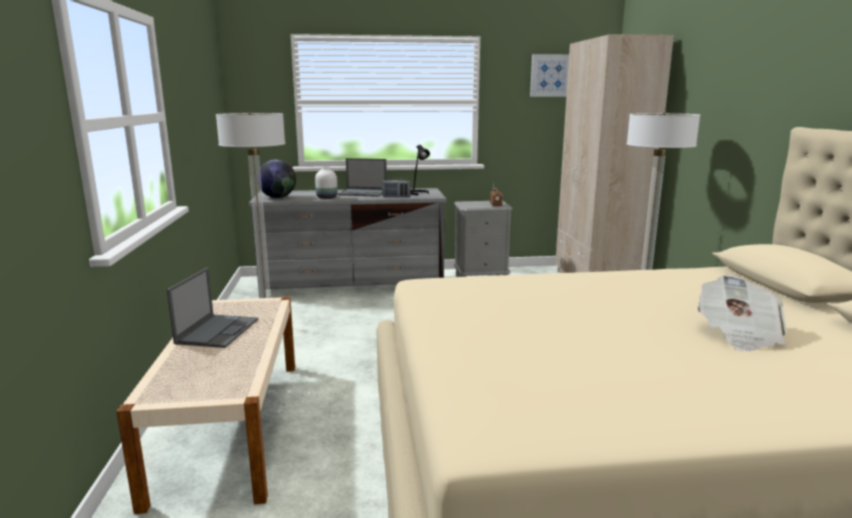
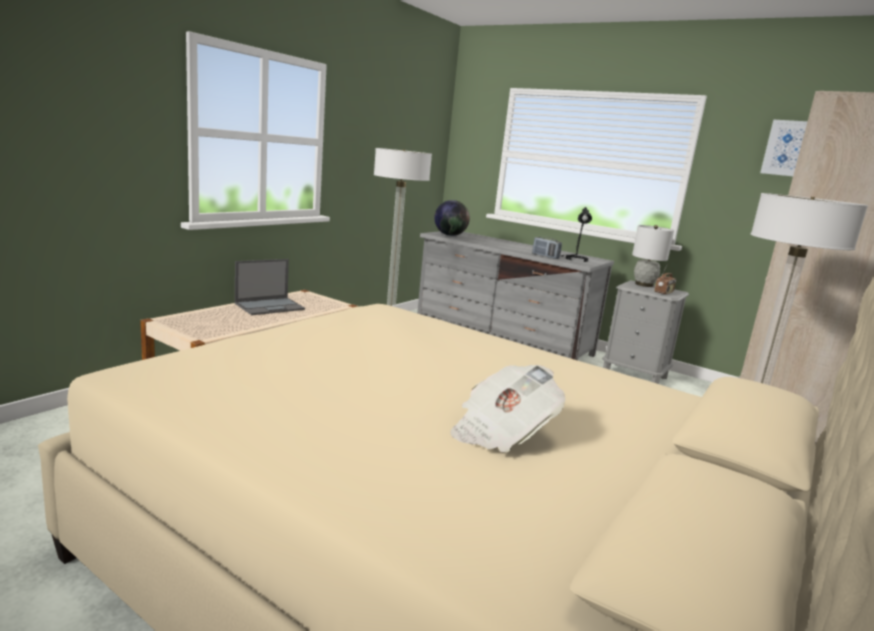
camera: 40 degrees right, 0 degrees up
(326, 198) = (485, 243): white vase -> none
(363, 193) = (527, 248): laptop -> none
(471, 202) = (644, 284): none -> white table lamp

